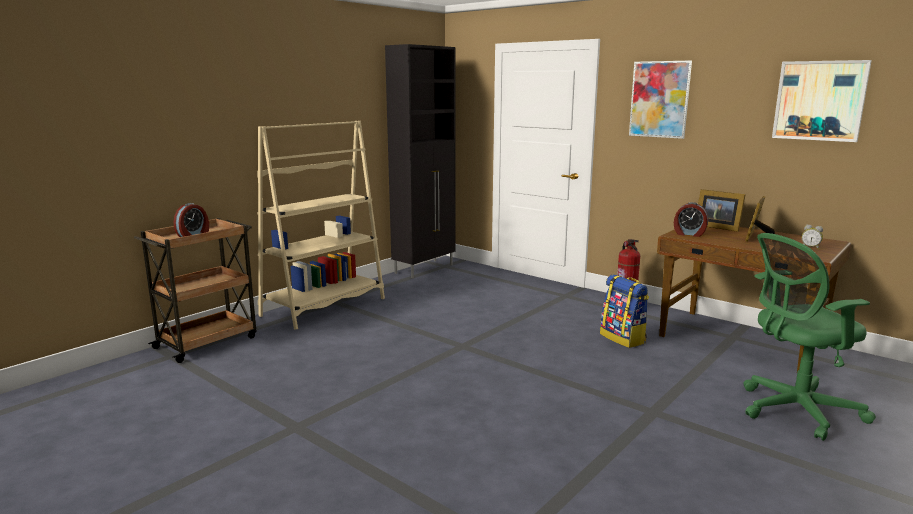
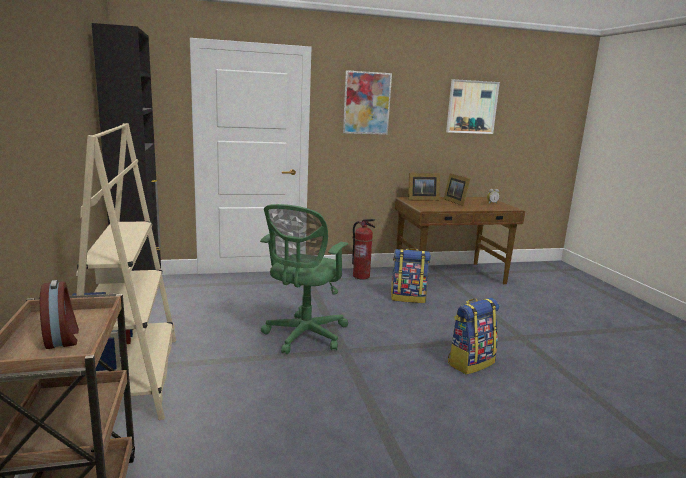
camera: 55 degrees left, 0 degrees up
(536, 398) = (470, 363): none -> backpack
(689, 234) = (428, 207): alarm clock -> none
(794, 411) = (547, 305): green office chair -> green office chair (303, 336)

